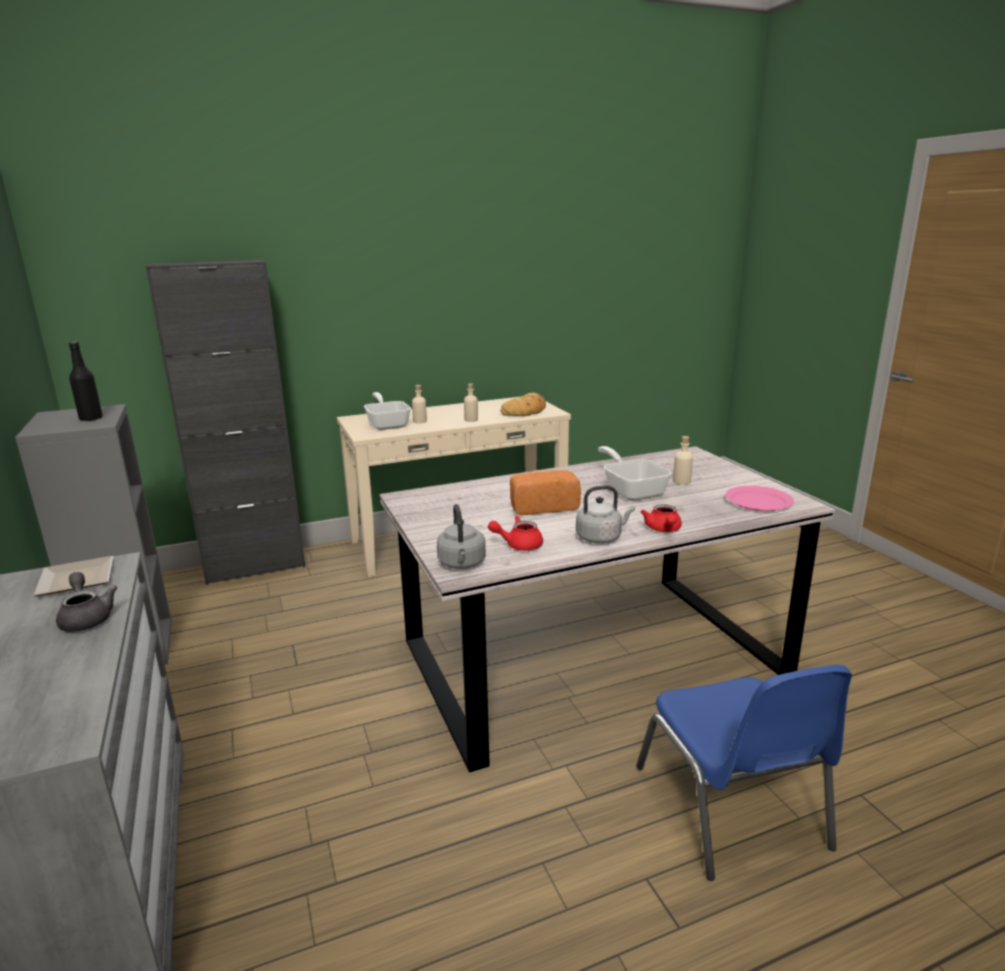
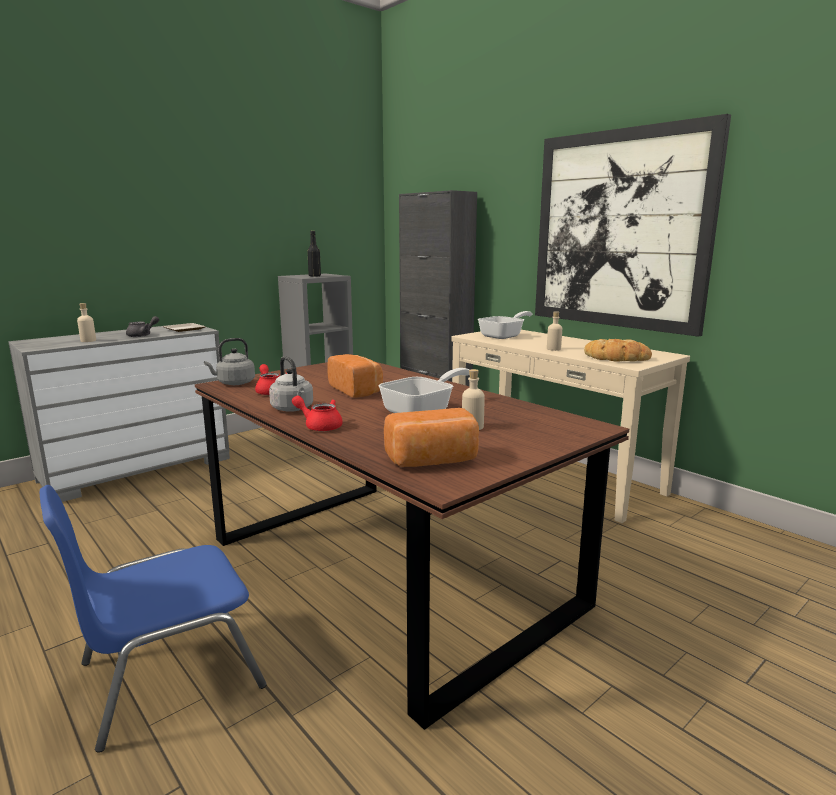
camera: 70 degrees right, 5 degrees down
(420, 421) = (525, 340): beige bottle -> beige bottle (88, 341)
(457, 297) = (619, 230): none -> picture
(593, 658) = (385, 570): grey dining table -> brown dining table
(663, 530) = (320, 426): red teapot -> red teapot turned 45 degrees clockwise
(758, 501) = (433, 461): pink plate -> bread

